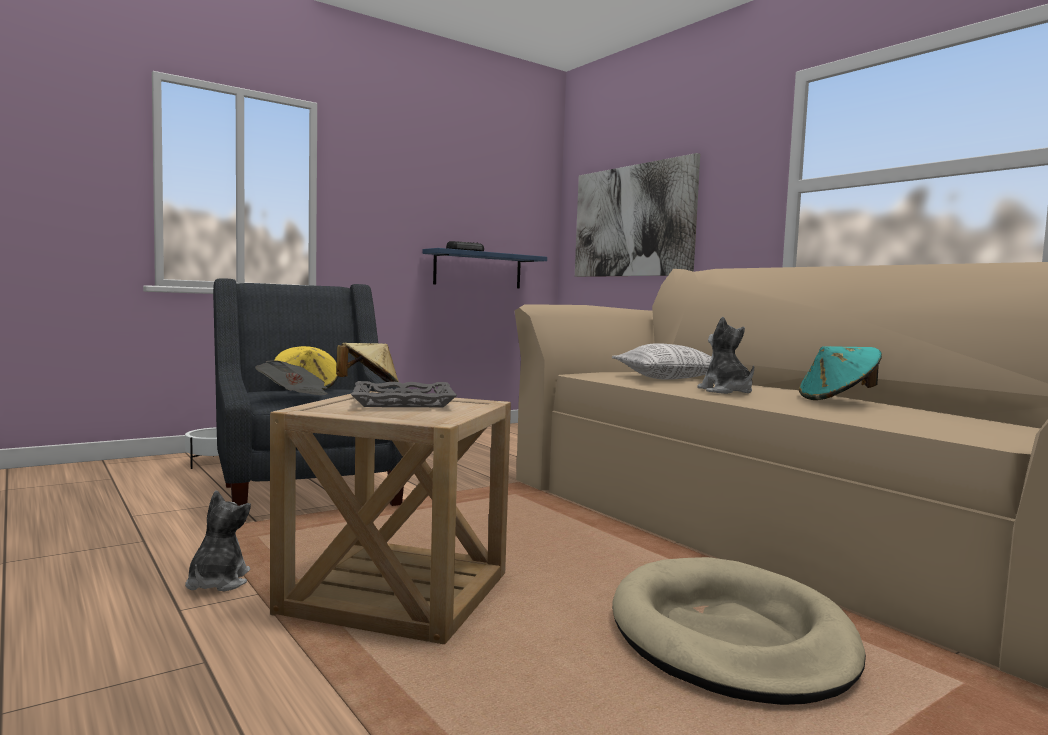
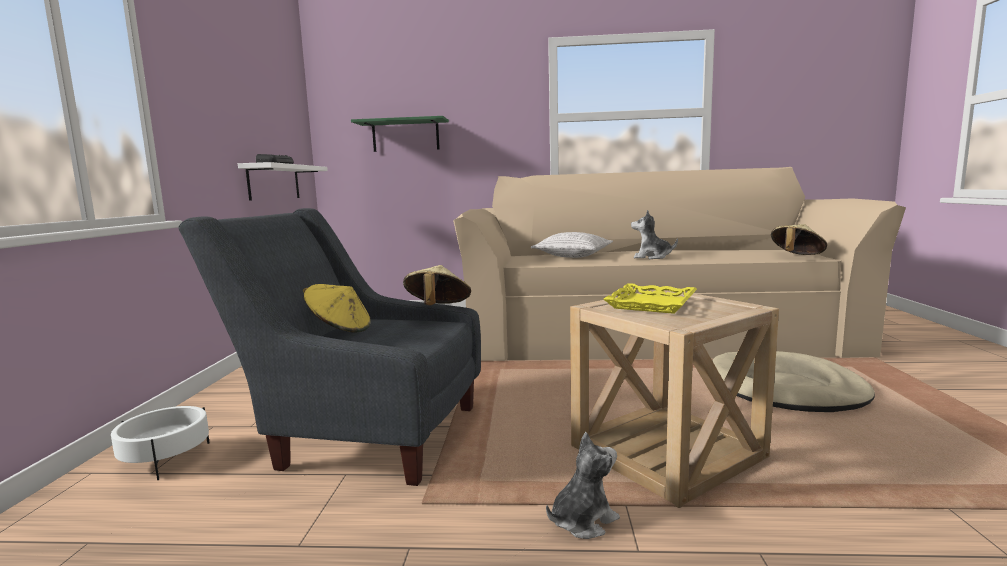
camera: 50 degrees left, 5 degrees up
(217, 582) = (582, 521): plush toy -> plush toy turned 105 degrees clockwise
(295, 398) = (400, 339): newspaper -> none
(403, 402) = (652, 304): grey tray -> yellow tray
(478, 270) = (274, 182): blue shelf -> white shelf
(633, 221) = (405, 136): picture -> green shelf
(837, 399) = (704, 251): turquoise hat -> none
(953, 431) = (796, 257): none -> beige hat

